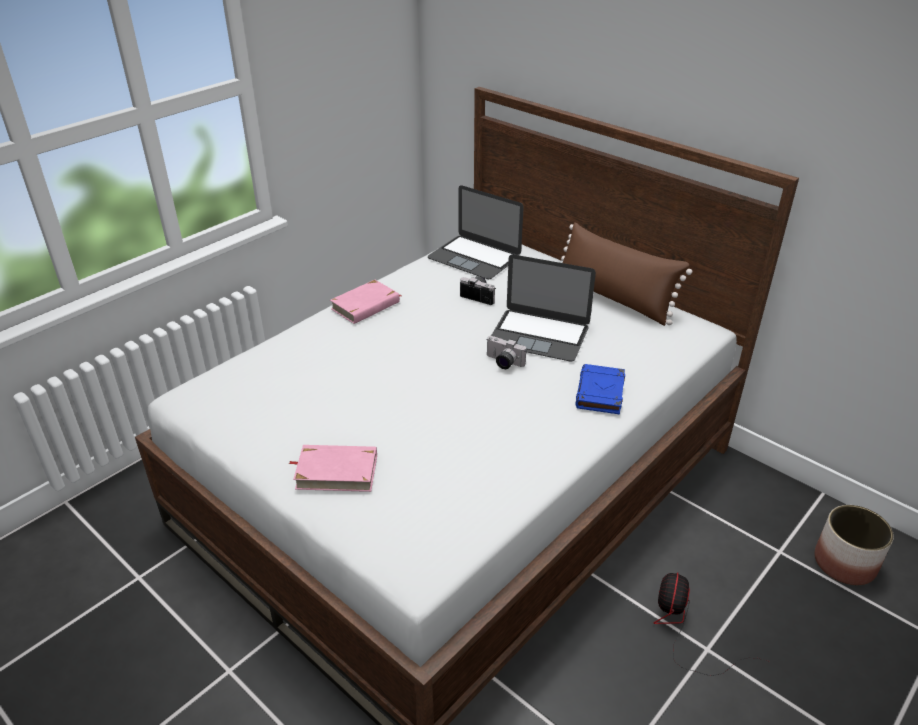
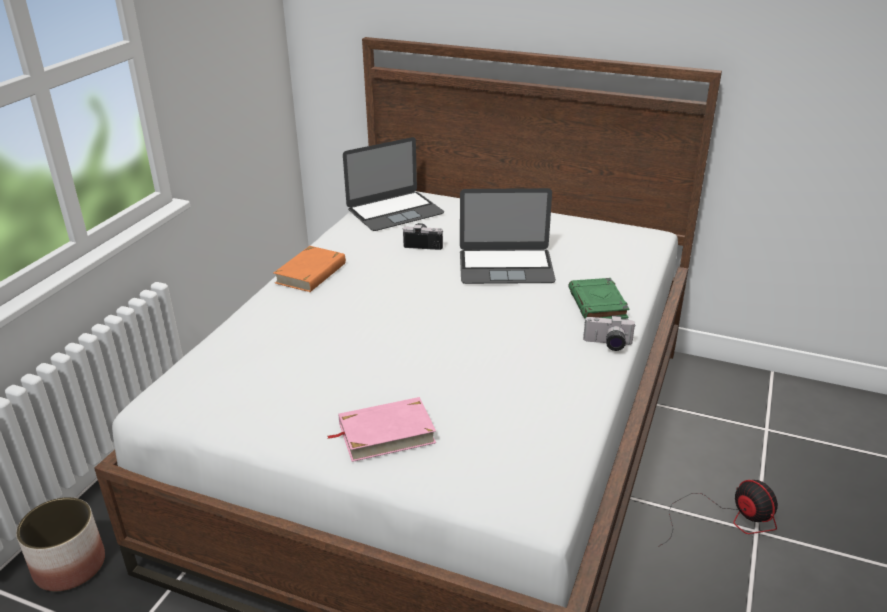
camera: 20 degrees left, 5 degrees down
(366, 306) = (311, 273): pink book -> orange book
(474, 257) = (395, 211): laptop -> laptop turned 45 degrees counterclockwise
(503, 363) = (488, 297): camera -> camera (607, 344)
(600, 393) = (598, 304): blue book -> green book
(613, 298) = (552, 223): brown pillow -> none
(683, 629) = (726, 519): fan -> fan turned 150 degrees clockwise
(844, 562) = (822, 424): planter -> planter (69, 565)

